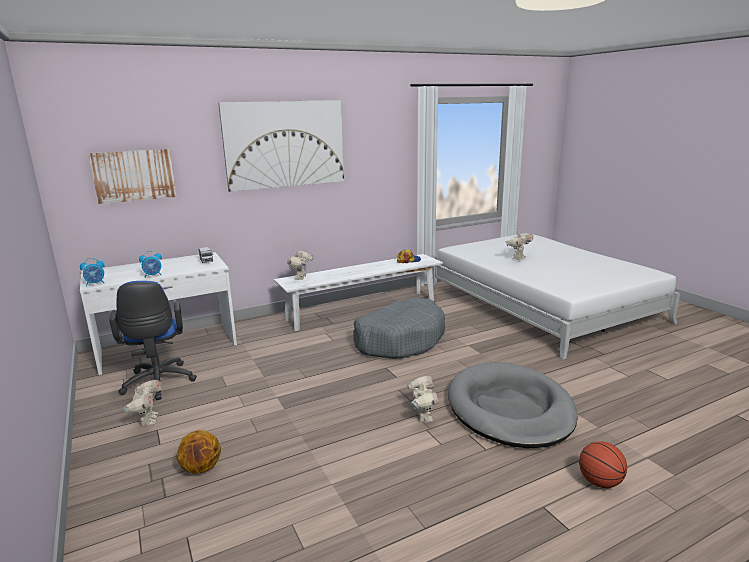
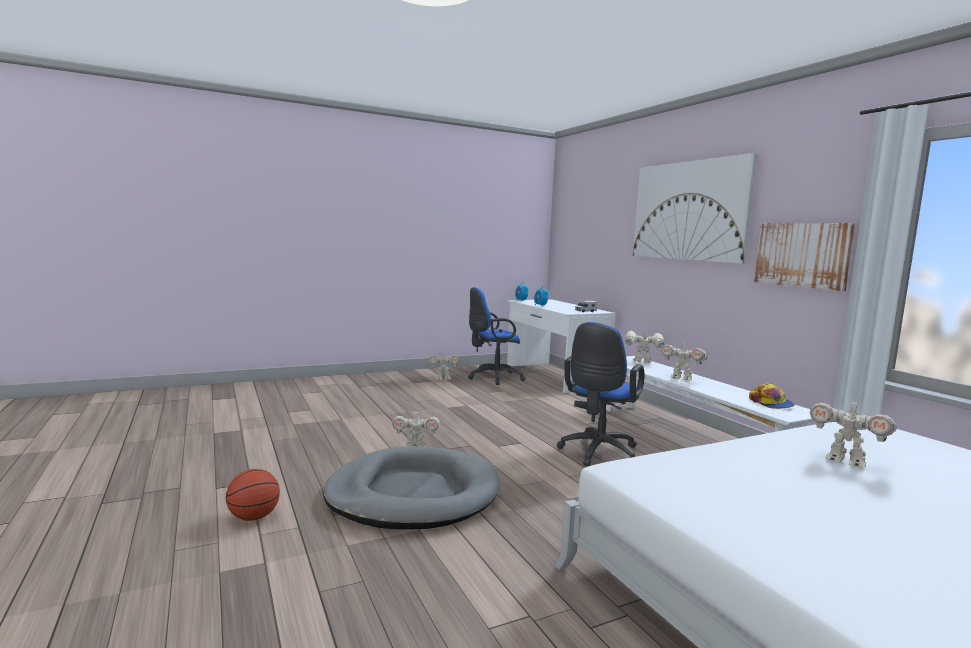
camera: 90 degrees right, 10 degrees down
(134, 175) = (586, 232): picture -> picture (802, 255)
(201, 468) = (381, 391): basketball -> none
(355, 272) = (681, 379): none -> toy robot
(399, 340) = (597, 453): grey dog bed -> blue office chair

